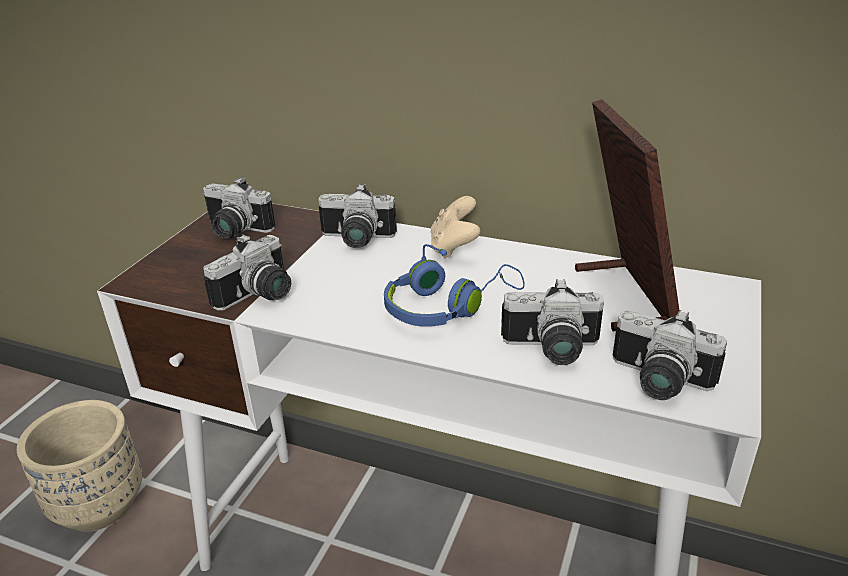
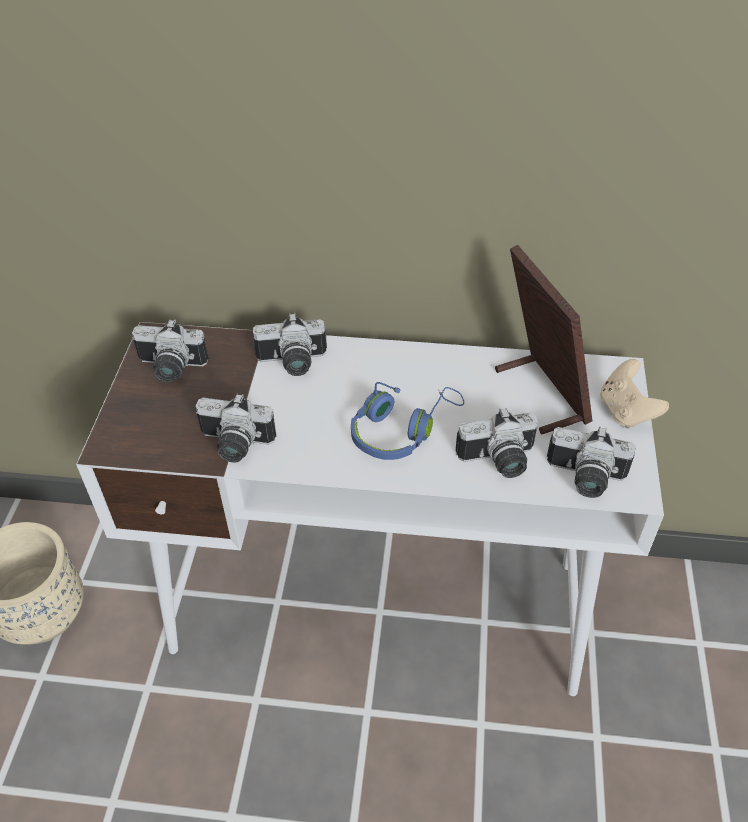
camera: 15 degrees left, 15 degrees up
(260, 296) = (234, 445): camera -> camera turned 75 degrees clockwise
(454, 247) = (384, 359): beige game controller -> beige game controller (626, 411)

